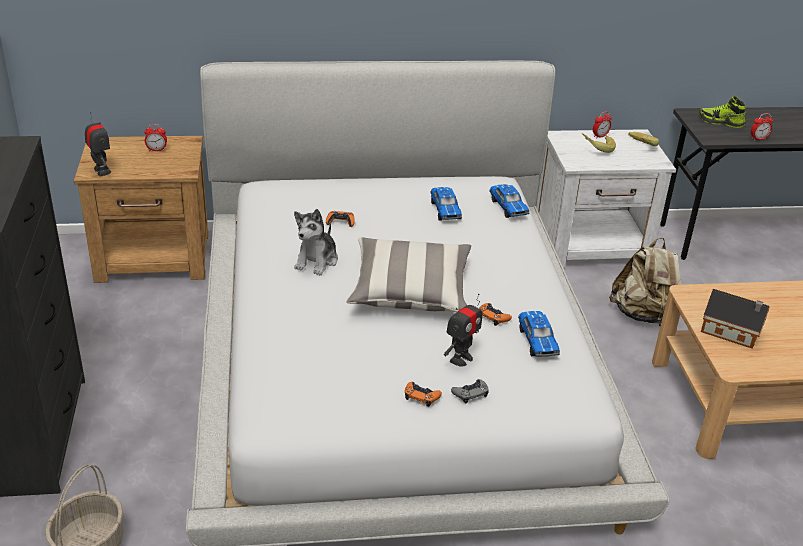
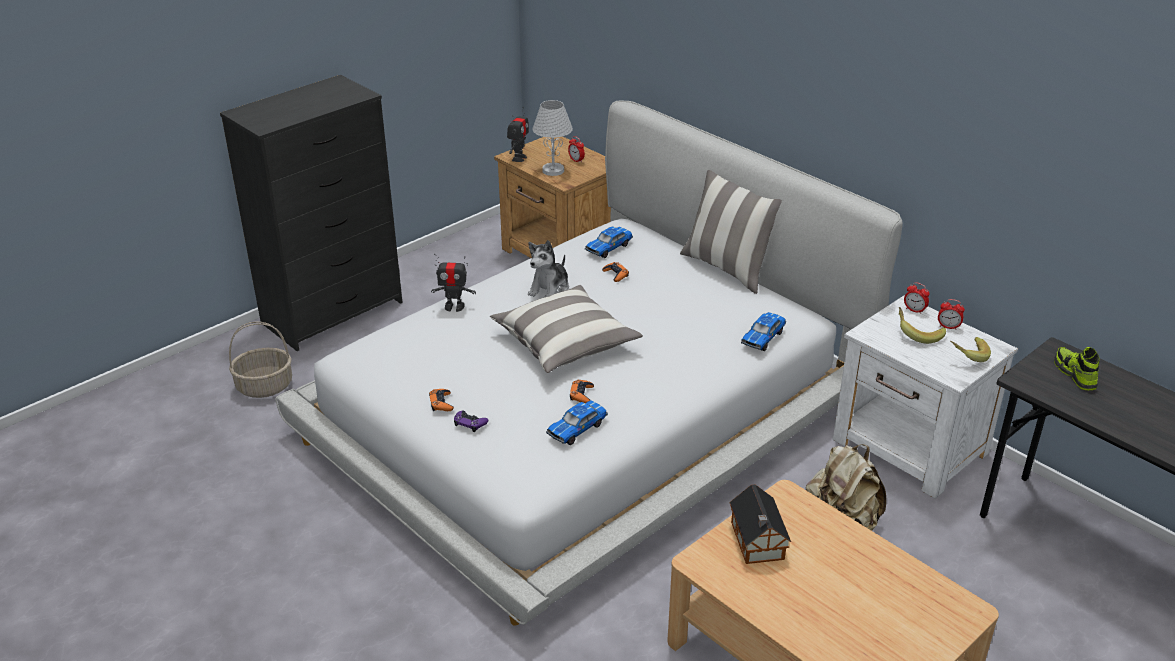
camera: 55 degrees right, 0 degrees up
(154, 167) = (553, 170): none -> white table lamp
(317, 261) = (549, 289): plush toy -> plush toy turned 45 degrees counterclockwise
(396, 176) = (728, 268): none -> pillow
(445, 210) = (707, 310): toy car -> toy car (609, 247)
(461, 358) = (507, 402): toy robot -> toy robot (454, 307)
(470, 393) = (470, 423): grey game controller -> purple game controller
(758, 139) = (1079, 409): alarm clock -> alarm clock (914, 310)

